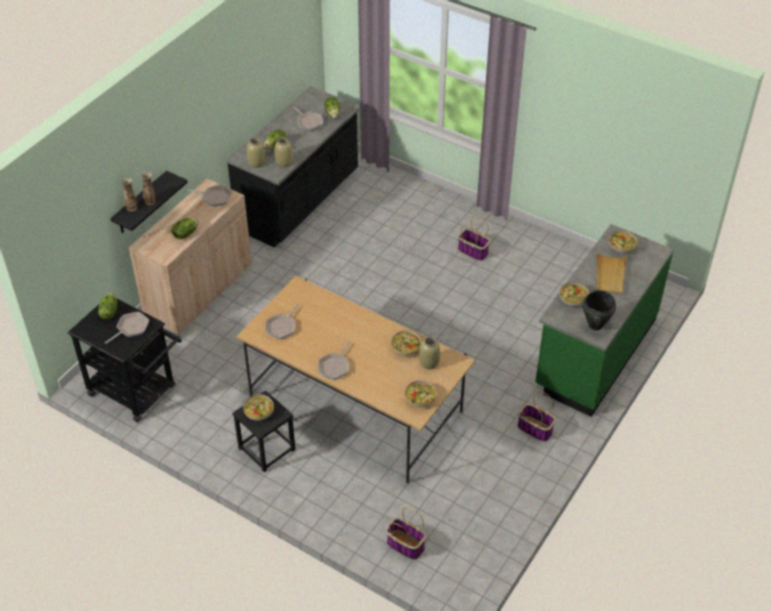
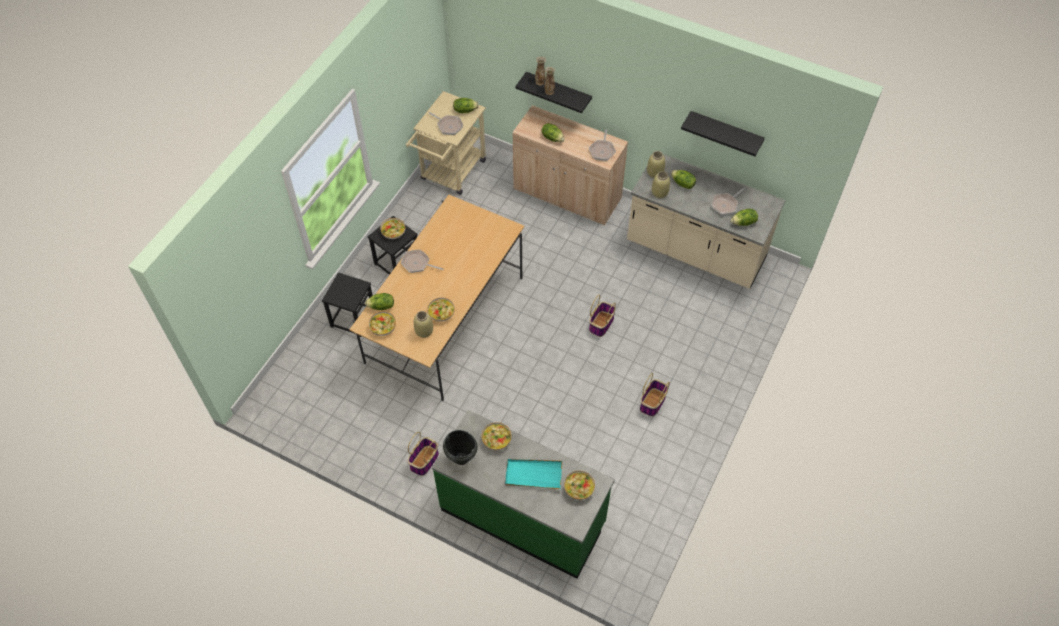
camera: 85 degrees right, 10 degrees up
(138, 393) = (450, 174): black cart -> beige cart
(259, 76) = (725, 132): none -> black shelf
(282, 327) = (461, 223): frying pan -> none
(299, 202) = (695, 251): black counter -> beige counter
(342, 494) = (353, 318): none -> black stool
(391, 400) = (381, 306): none -> lettuce
(404, 545) = (303, 365): basket -> basket (601, 323)
(610, 275) = (533, 475): beige tray -> turquoise tray

